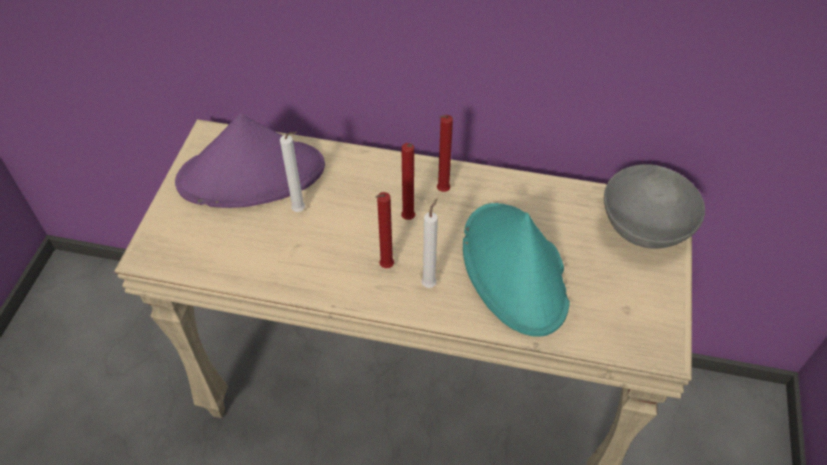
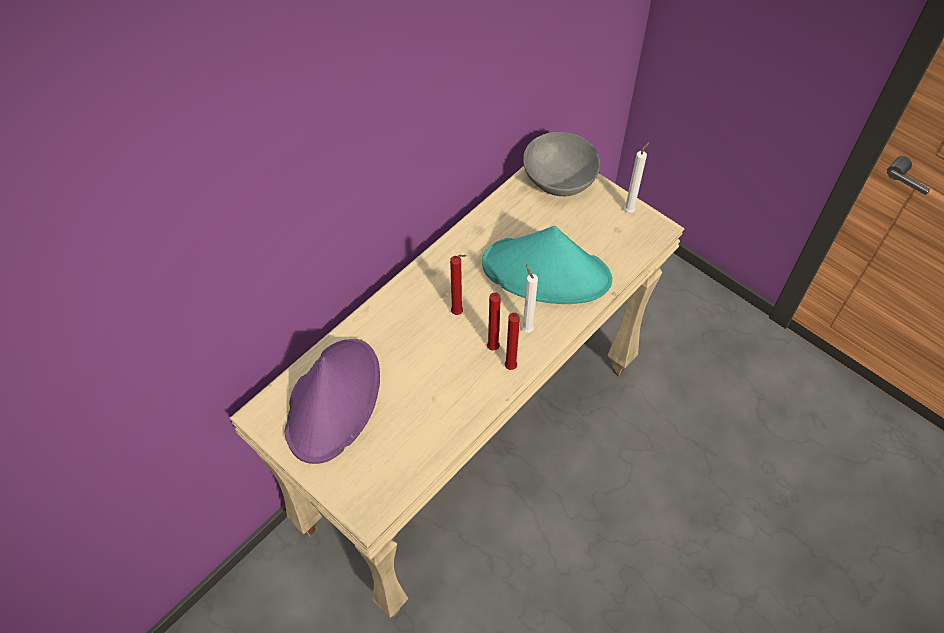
camera: 60 degrees left, 5 degrees up
(301, 211) = (399, 381): white candle -> white candle (630, 210)
(441, 192) = (446, 279): red candle -> red candle (511, 369)

